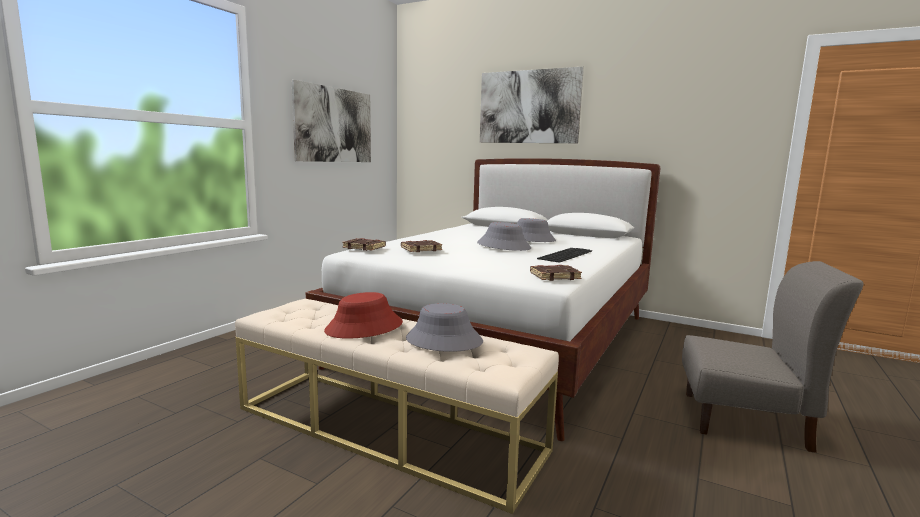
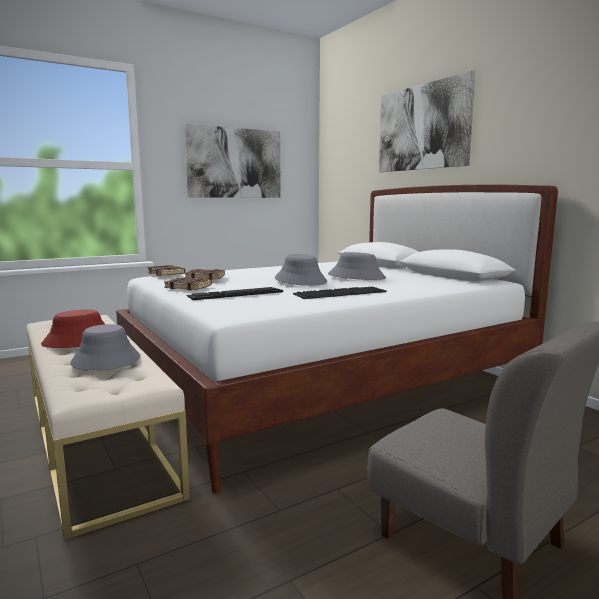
camera: 30 degrees right, 0 degrees up
(496, 262) = (235, 294): none -> keyboard
(555, 276) = (248, 310): brown book -> brown book (189, 287)

